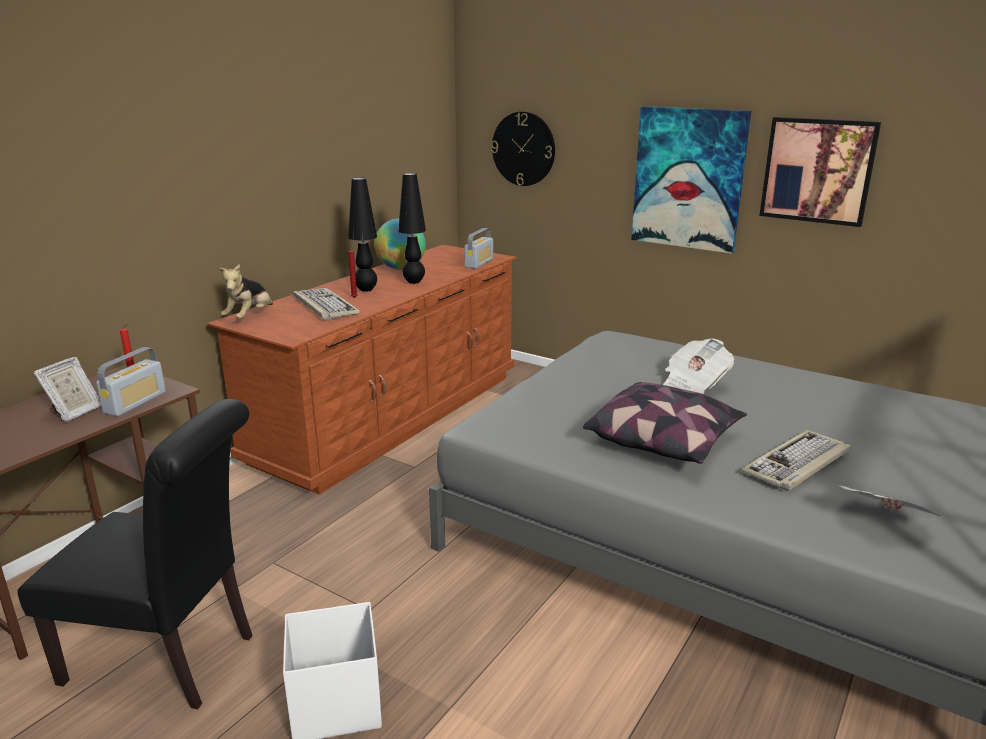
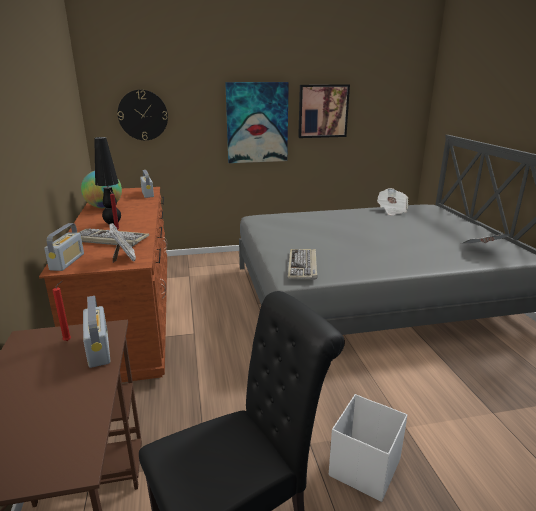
camera: 45 degrees left, 0 degrees up
(75, 413) = (60, 381): picture frame -> picture frame (124, 258)
(250, 317) = (67, 262): plush toy -> radio
(413, 282) = (133, 212): black table lamp -> none
(664, 441) = (373, 251): pillow -> none
(693, 384) = (334, 225): newspaper -> newspaper (391, 210)
(797, 464) = (425, 241): keyboard -> keyboard (303, 266)

